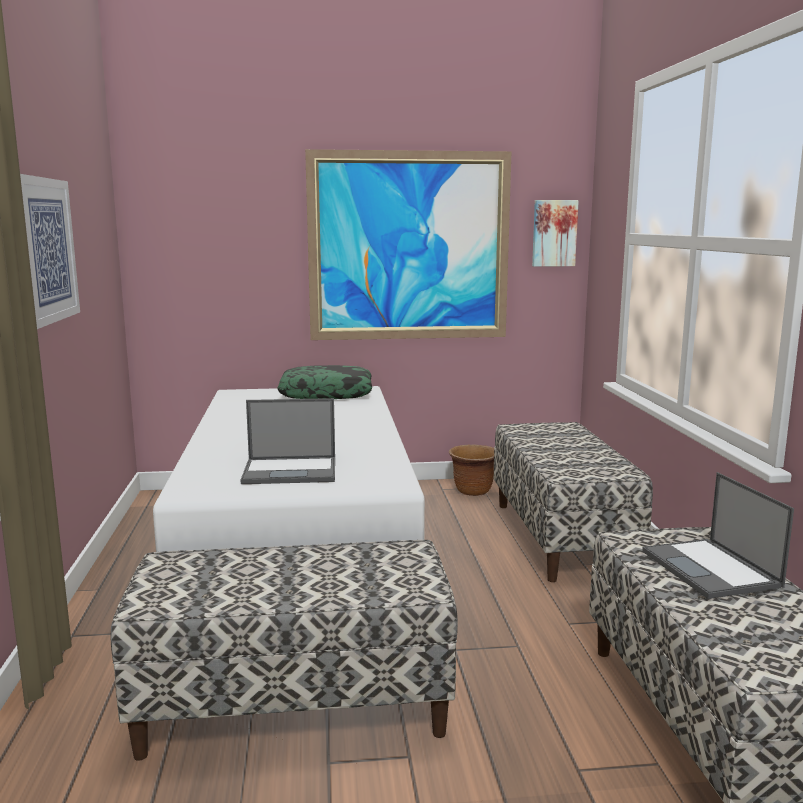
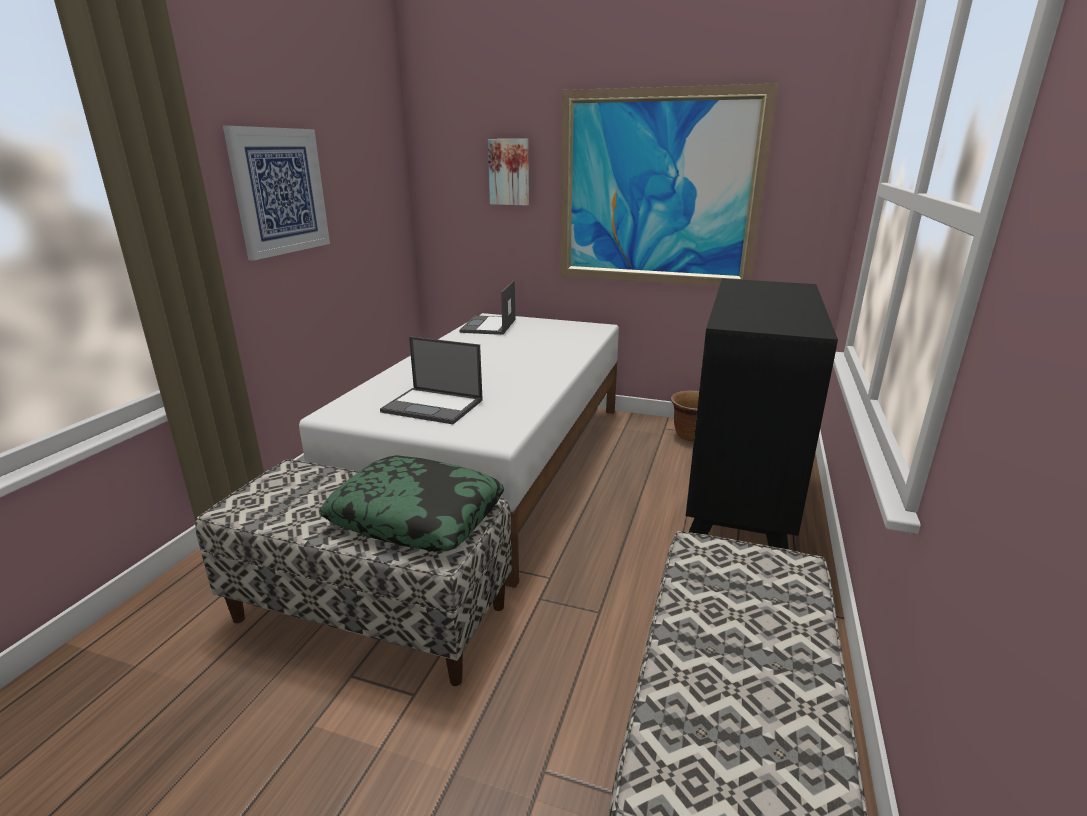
camera: 25 degrees right, 10 degrees up
(326, 393) = (561, 328): pillow -> pillow (417, 516)
(554, 233) = (819, 178): picture -> picture (509, 172)
(561, 537) = (739, 504): bench -> black dresser
(711, 569) = (756, 615): laptop -> laptop (488, 326)

